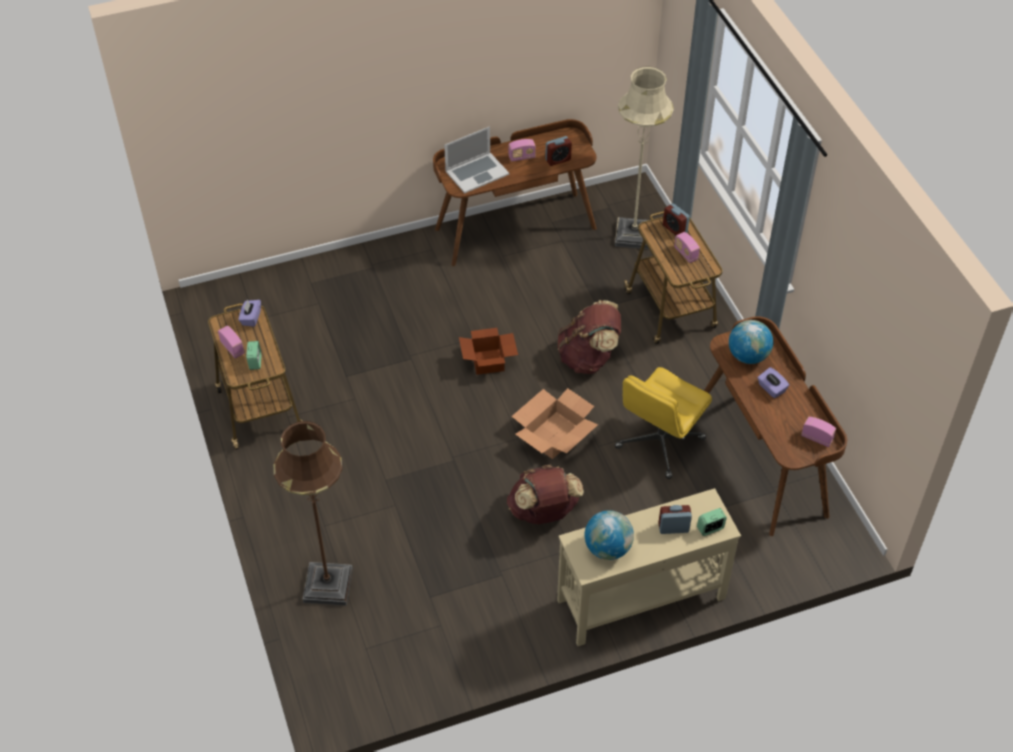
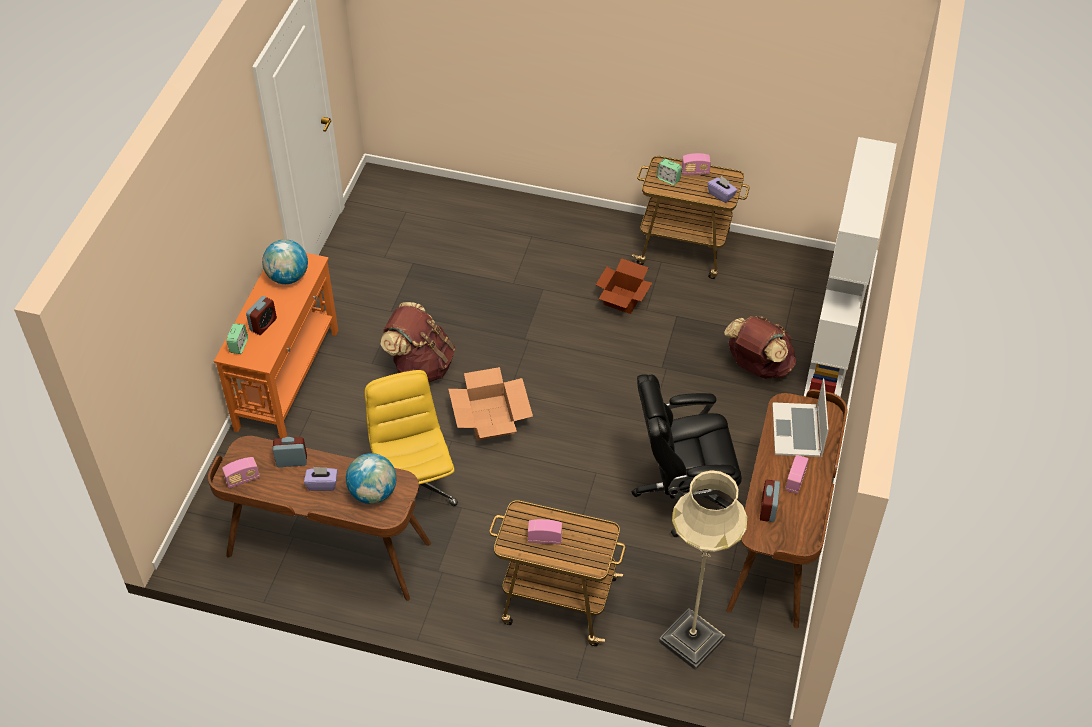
camera: 125 degrees right, 0 degrees up
(318, 269) = (830, 356): none -> white bookcase
(328, 585) = (476, 215): brown floor lamp -> none
(489, 362) = (612, 418): cardboard box -> cardboard box (621, 300)
(522, 291) = (683, 493): none -> black office chair
(588, 358) = (554, 494): brown backpack -> brown backpack (758, 367)
(640, 599) = (288, 379): beige console table -> orange console table
(675, 229) = (586, 552): alarm clock -> alarm clock (291, 461)

